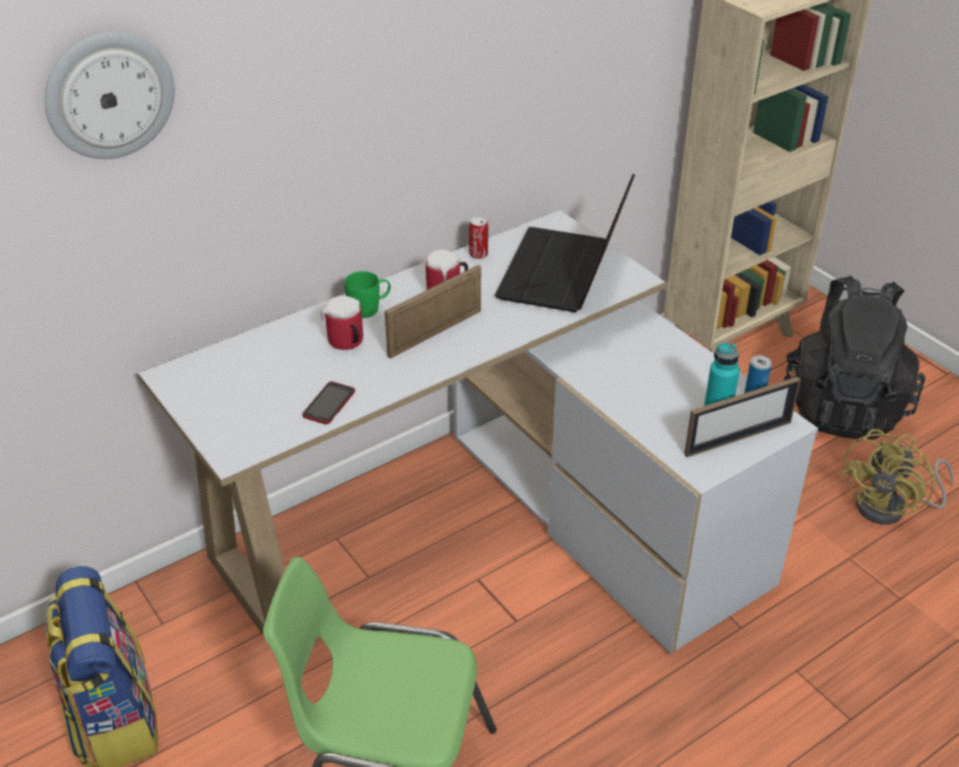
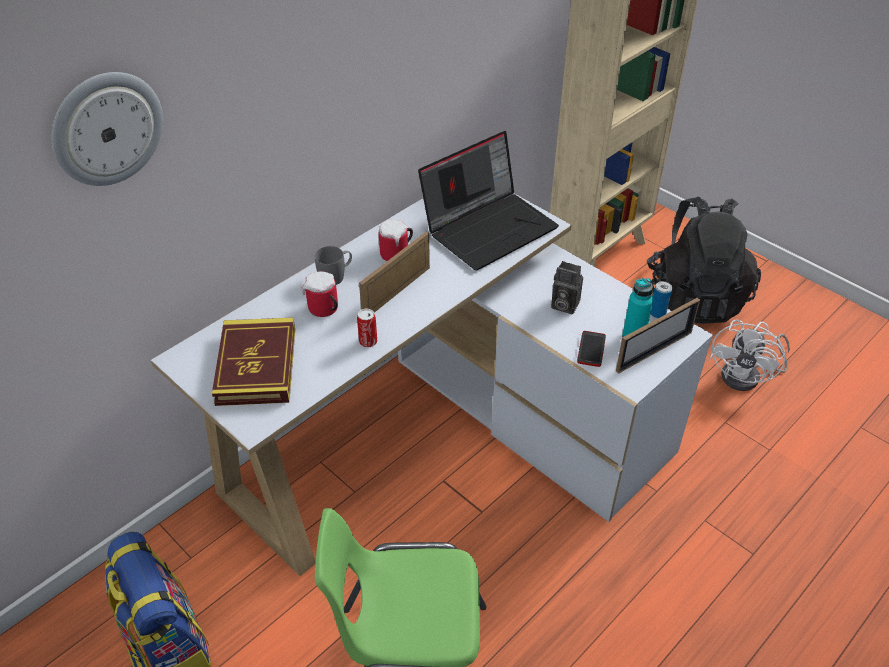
camera: 10 degrees left, 5 degrees up
(253, 393) = (256, 366): none -> book
(329, 404) = (324, 368): phone -> phone (591, 349)
(370, 308) = (336, 276): green mug -> grey mug
(478, 254) = (414, 217): can -> can (368, 342)
(564, 274) = (489, 227): laptop -> laptop turned 135 degrees counterclockwise
(638, 374) = (563, 305): none -> camera
(891, 508) = (747, 376): yellow fan -> white fan

